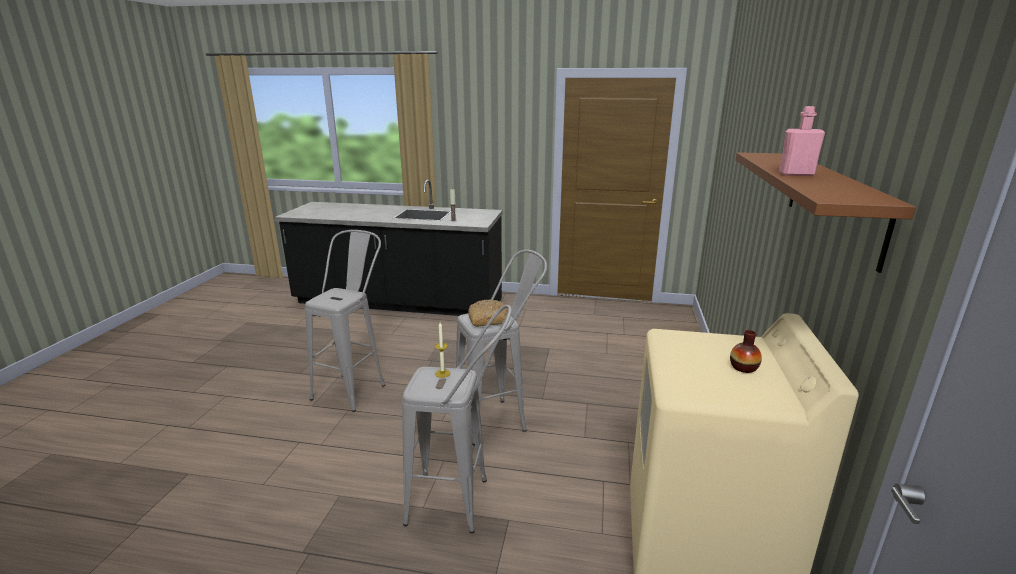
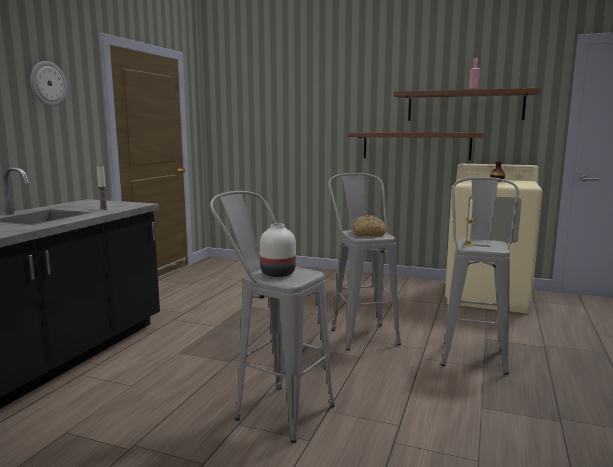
camera: 80 degrees left, 10 degrees down
(337, 296) = (278, 273): none -> white vase
(494, 118) = (48, 83): none -> wall clock
(786, 254) = (416, 145): none -> brown shelf

